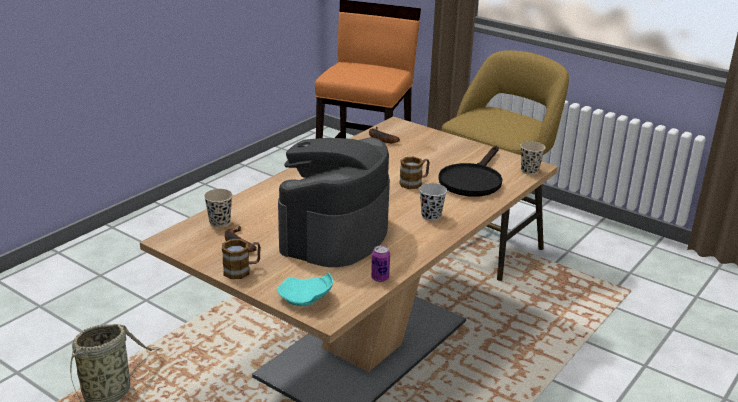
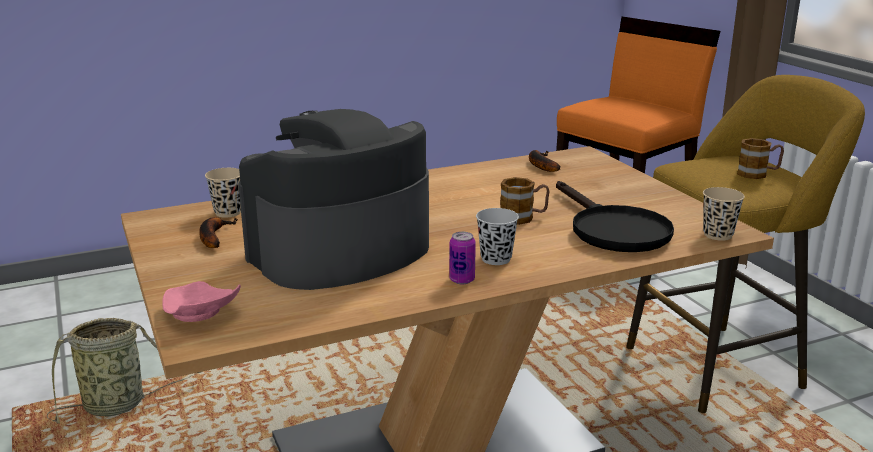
camera: 30 degrees right, 5 degrees down
(242, 270) = (177, 265): mug -> mug (758, 174)
(306, 299) = (199, 314): turquoise plate -> pink plate
(380, 278) = (325, 314): can -> can (462, 280)
(472, 180) = (612, 230): black frying pan -> black frying pan turned 75 degrees counterclockwise

